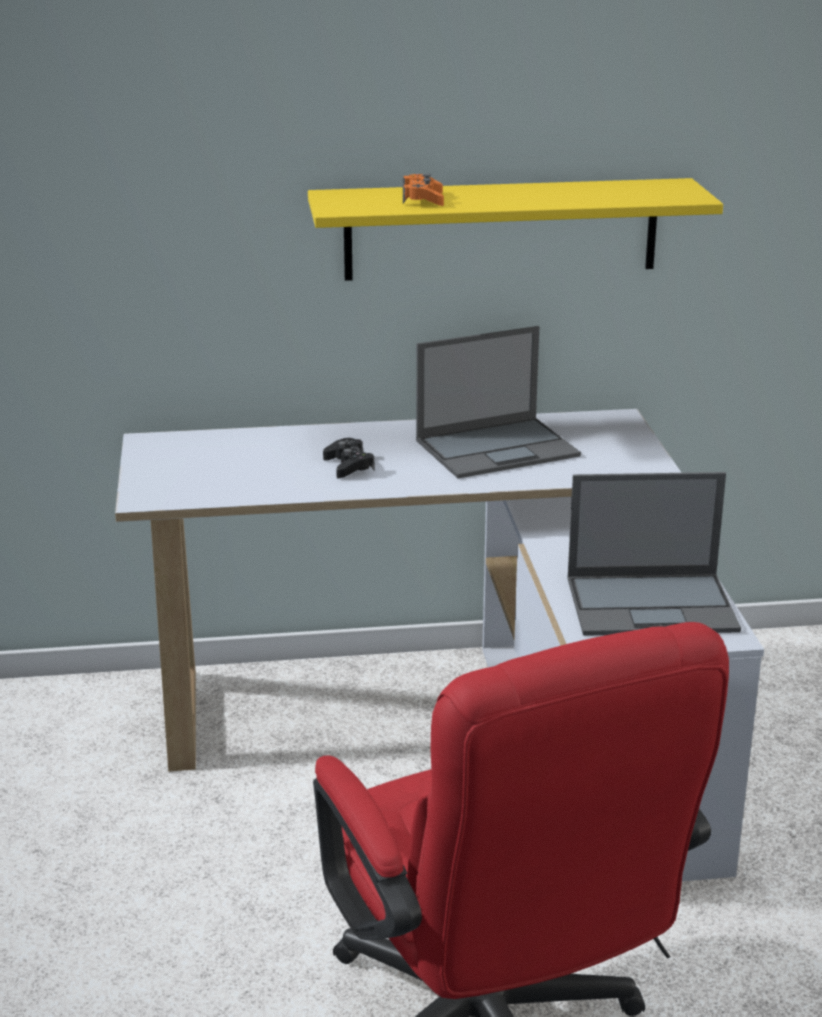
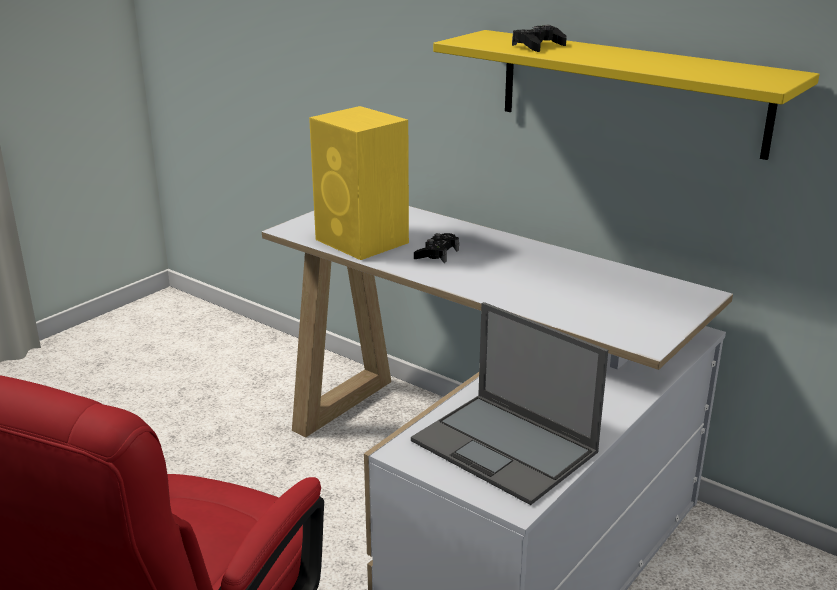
camera: 45 degrees right, 0 degrees up
(252, 481) = (363, 242): none -> yellow speaker
(422, 199) = (538, 46): orange game controller -> black game controller
(498, 448) = (559, 280): laptop -> none

